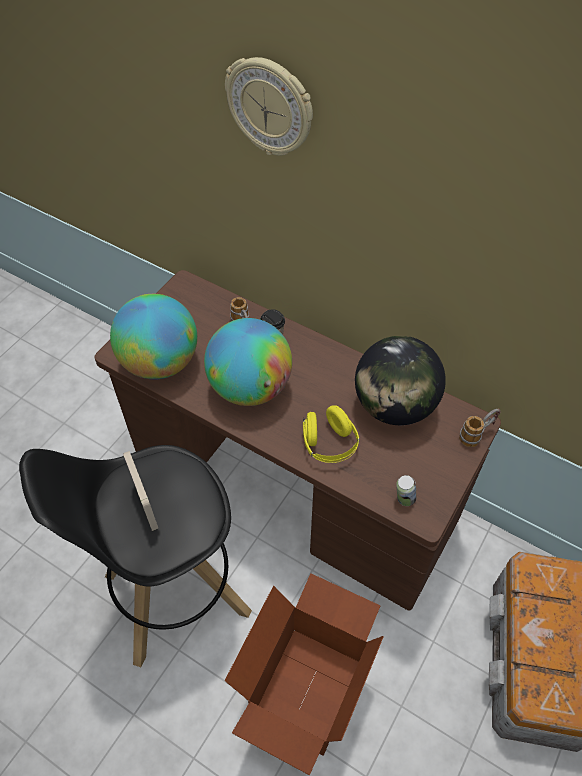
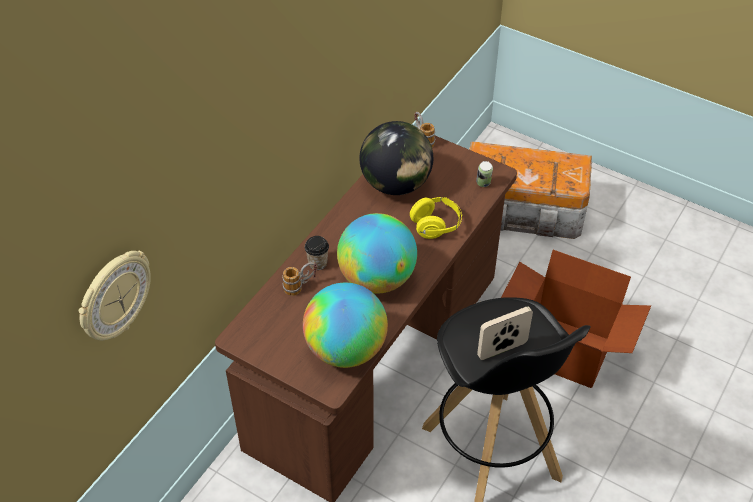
camera: 90 degrees left, 5 degrees down
(270, 107) = (255, 93): wall clock -> wall clock (114, 296)

